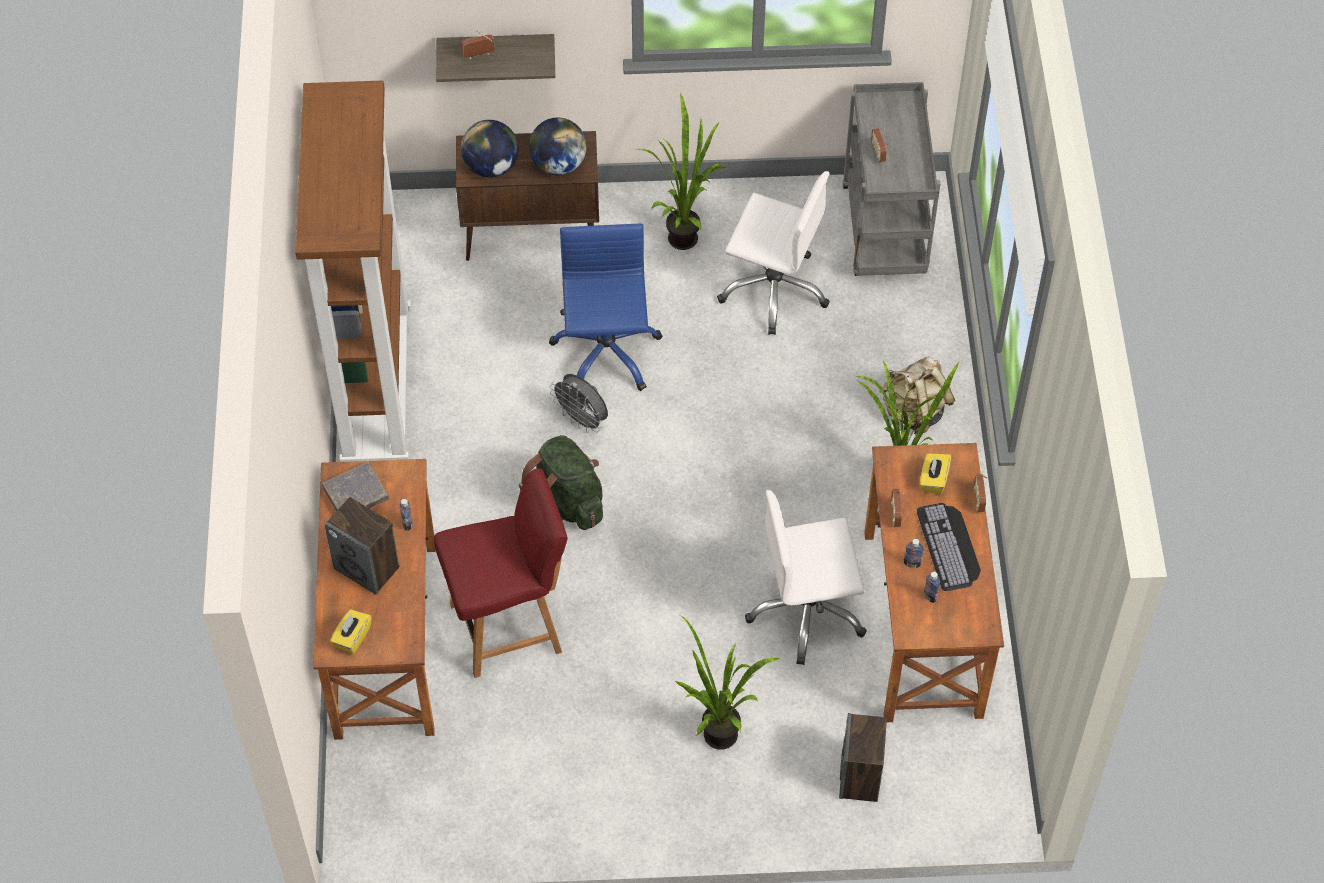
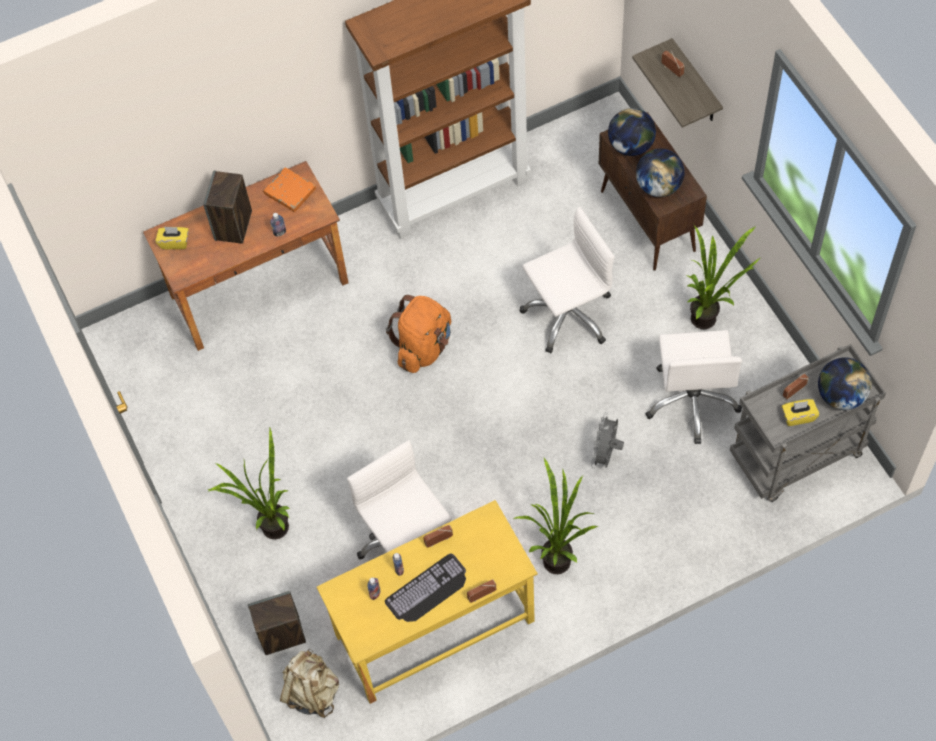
camera: 70 degrees right, 5 degrees up
(355, 493) = (290, 191): grey book -> orange book
(509, 627) = (303, 357): red chair -> none
(567, 502) = (423, 347): green backpack -> orange backpack
(582, 420) = (500, 325): grey fan -> grey fan (606, 454)
(605, 353) = (567, 314): blue office chair -> white office chair
(902, 120) = (840, 395): none -> globe
(914, 412) = (629, 546): beige backpack -> beige backpack (312, 692)
(923, 624) = (435, 628): brown desk -> yellow desk
(933, 480) = (485, 555): yellow tissue box -> yellow tissue box (798, 416)

